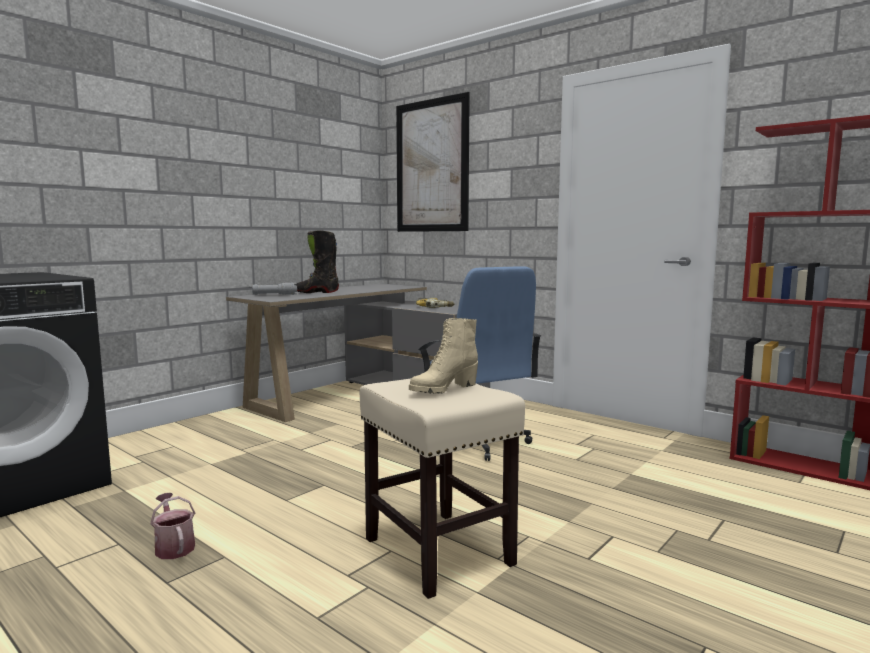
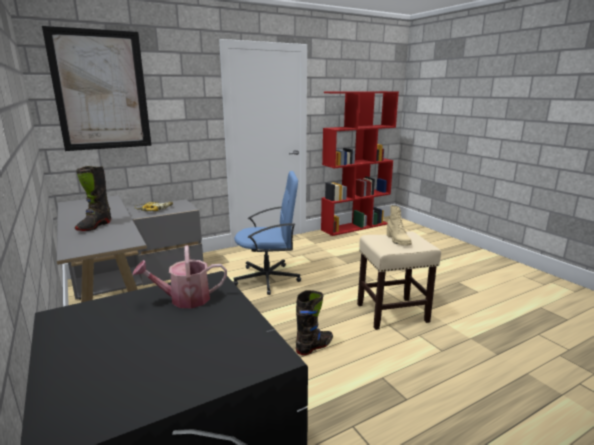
camera: 70 degrees left, 10 degrees up
(174, 546) = (364, 398): watering can -> watering can (184, 299)
(275, 295) = (87, 240): grey flashlight -> none
(297, 497) = (314, 346): none -> black boot

